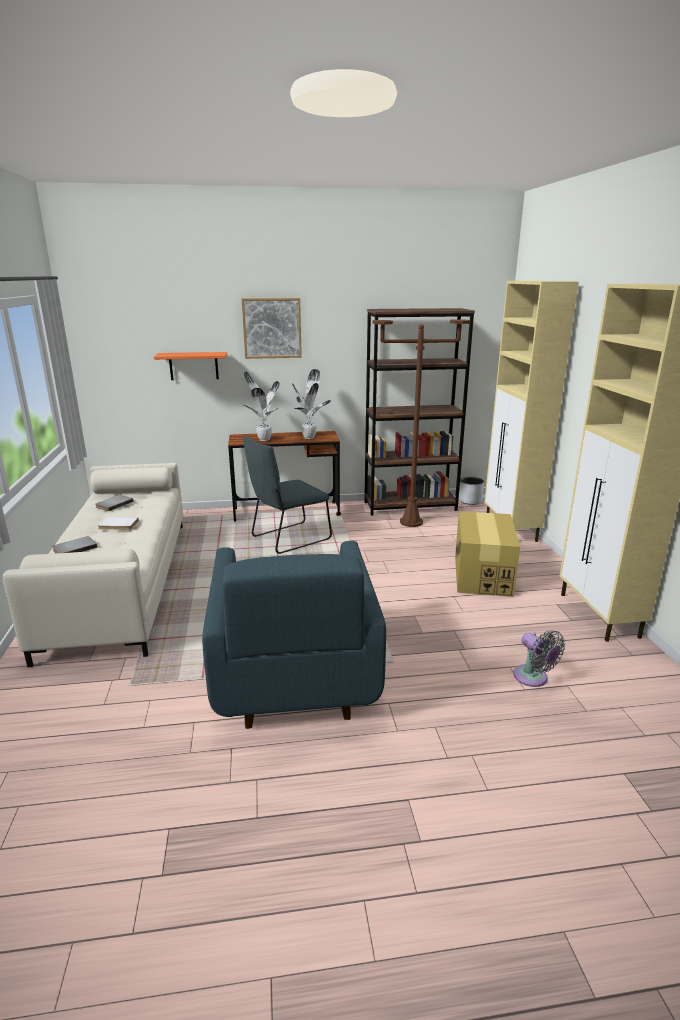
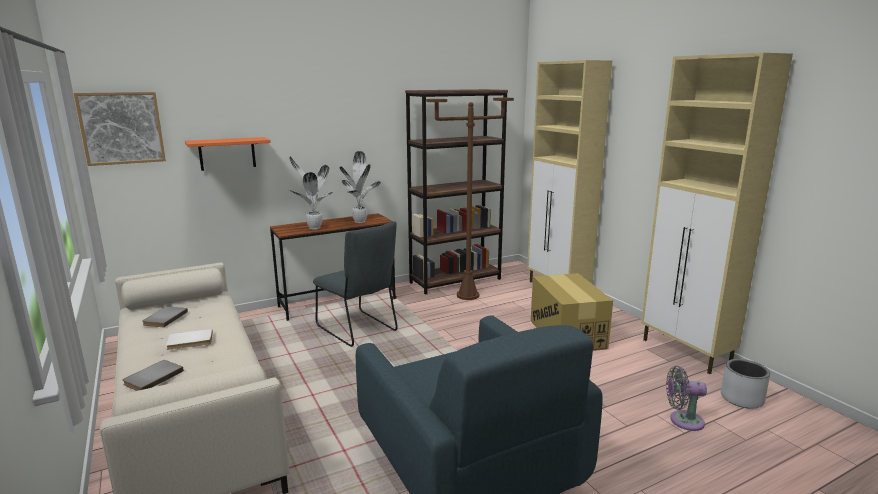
camera: 20 degrees left, 5 degrees down
(272, 328) = (312, 111): picture -> picture (122, 128)
(288, 539) = (358, 330): grey chair -> grey chair turned 75 degrees counterclockwise
(470, 500) = (505, 269): grey planter -> grey planter (742, 398)
(533, 678) = (683, 420): grey fan -> grey fan turned 150 degrees clockwise

